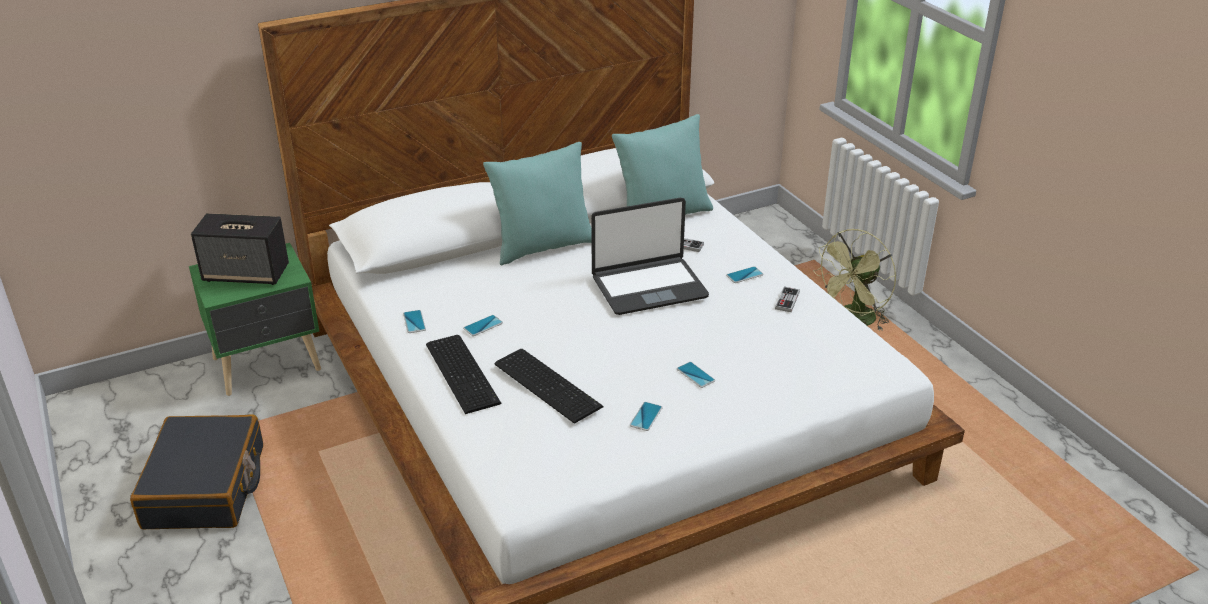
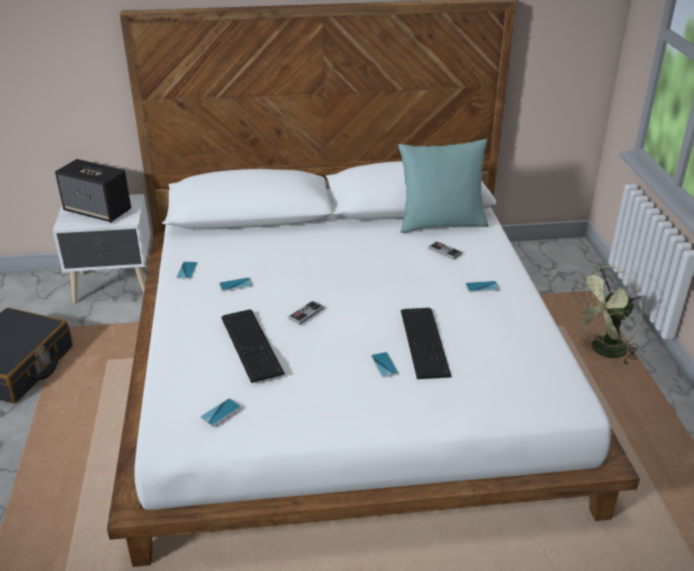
camera: 20 degrees right, 0 degrees up
(269, 365) = (115, 286): green nightstand -> white nightstand
(464, 372) = (195, 319): keyboard -> keyboard (426, 341)
(543, 246) = (326, 231): turquoise pillow -> none
(646, 417) = (317, 392): phone -> phone (220, 413)
(648, 287) = (391, 280): laptop -> none
(787, 300) = (507, 317): game controller -> game controller (306, 313)

